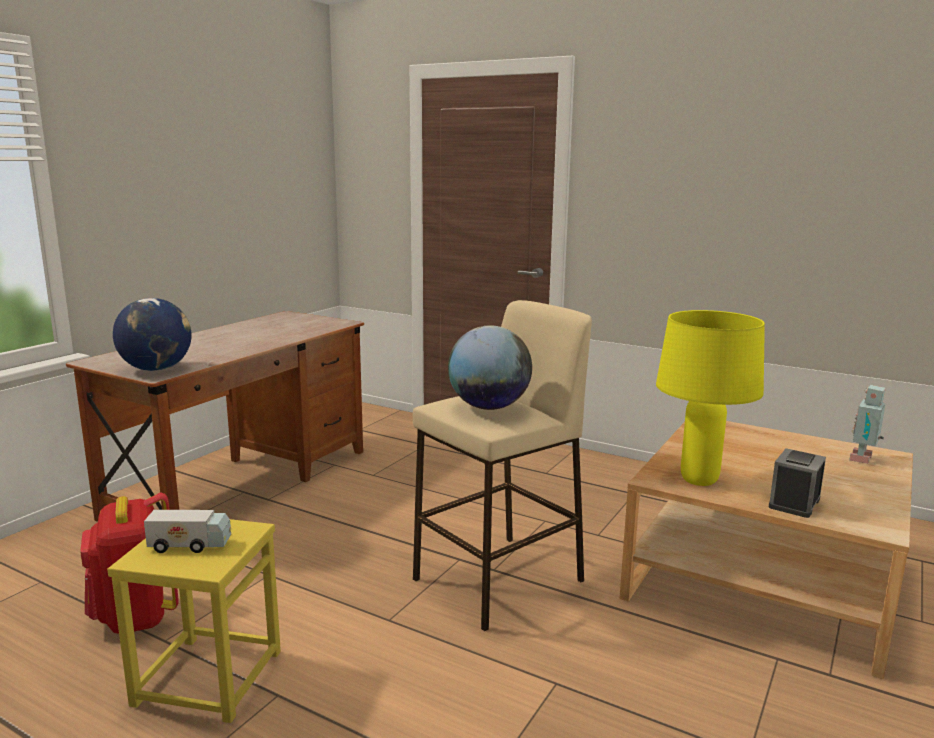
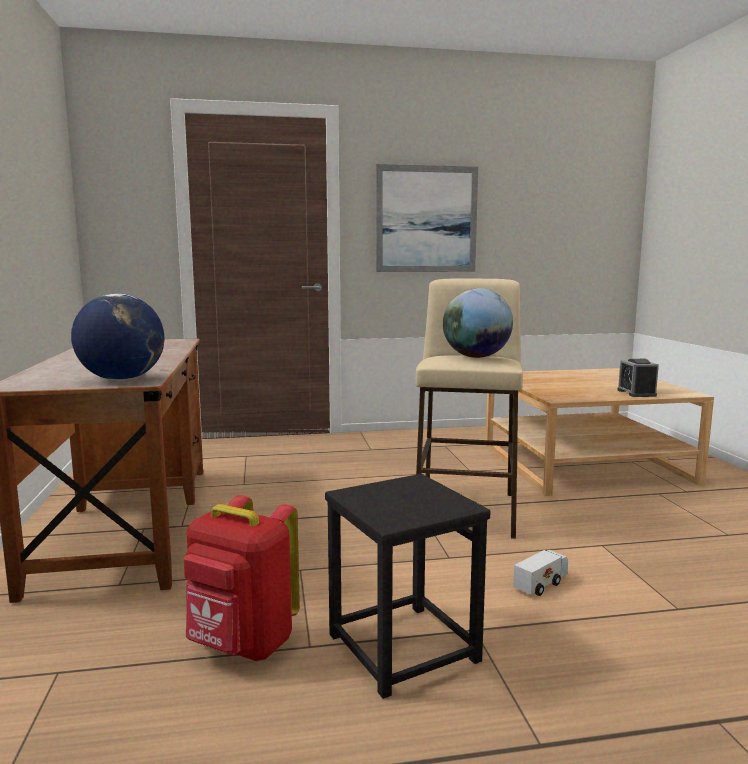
camera: 40 degrees left, 5 degrees down
(190, 545) = (403, 501): toy truck -> toy truck (540, 584)
(207, 677) = (401, 648): yellow stool -> black stool
(675, 197) = (426, 219): none -> picture
(698, 480) = (576, 394): yellow table lamp -> none
(863, 459) = (610, 373): toy robot -> none

